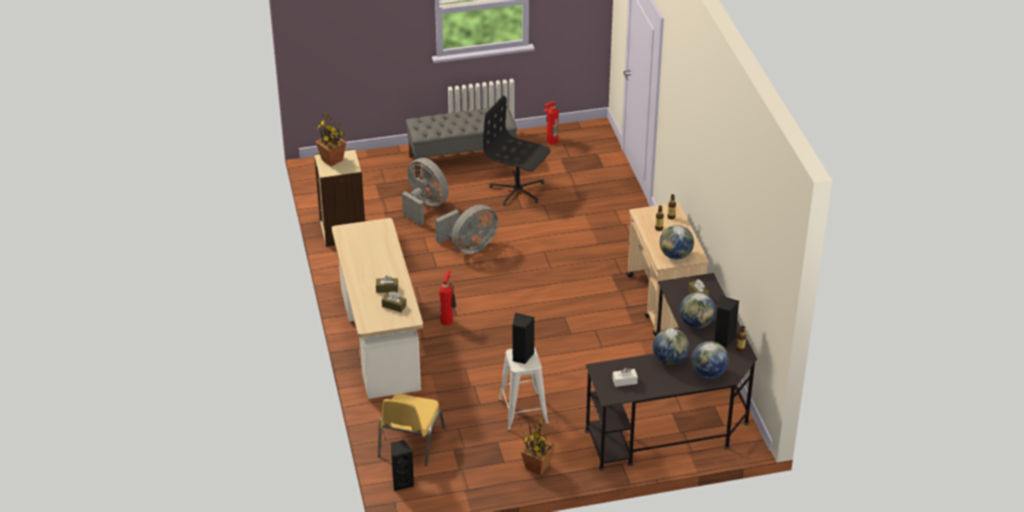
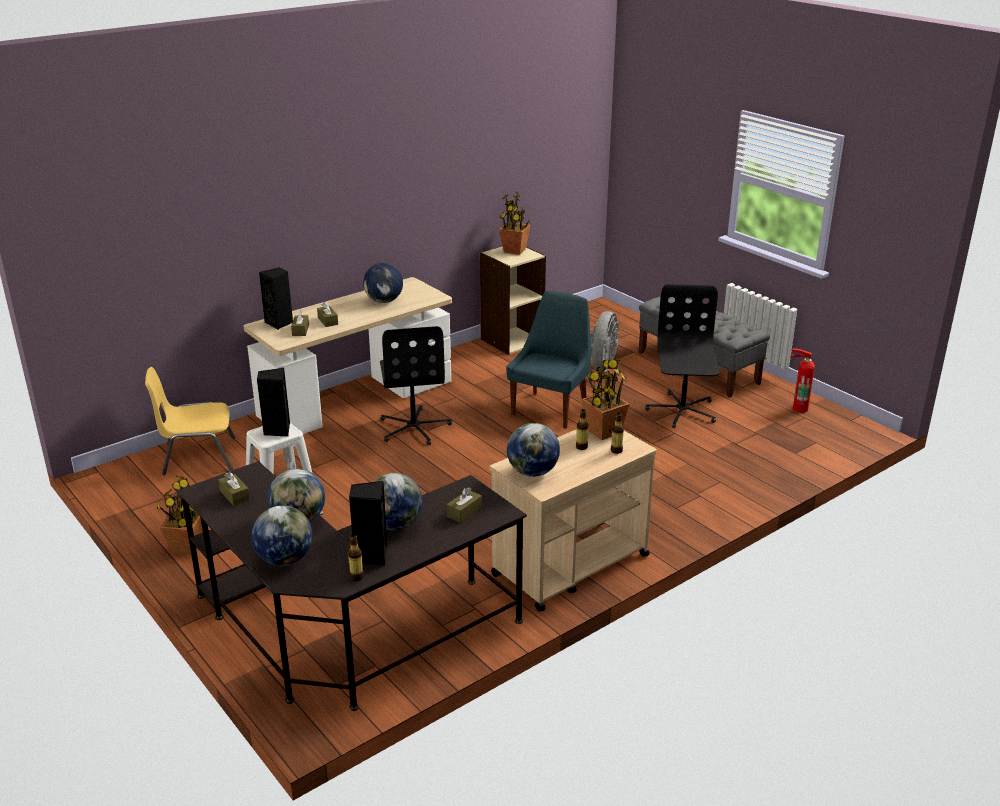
camera: 65 degrees right, 10 degrees down
(370, 252) = (384, 301): none -> globe
(402, 482) = (131, 467): black speaker -> black speaker (280, 323)
(448, 320) = (414, 427): fire extinguisher -> black office chair
(469, 247) = (551, 408): grey fan -> blue chair
(624, 381) = (235, 495): white tissue box -> brown tissue box
(646, 214) = (603, 432): none -> potted plant

